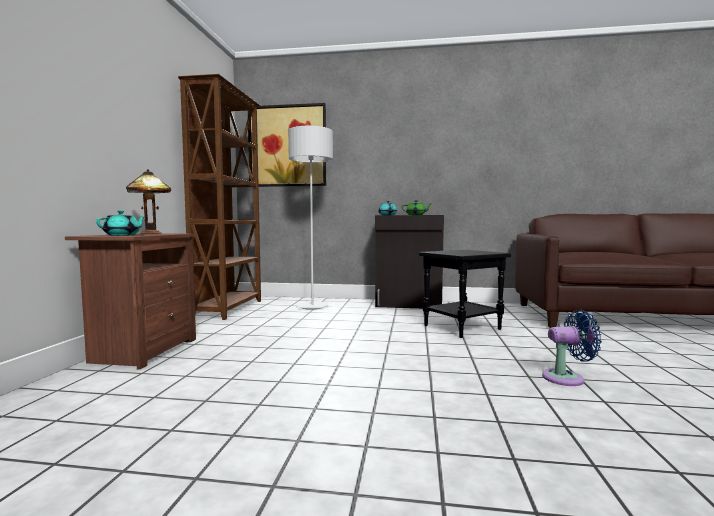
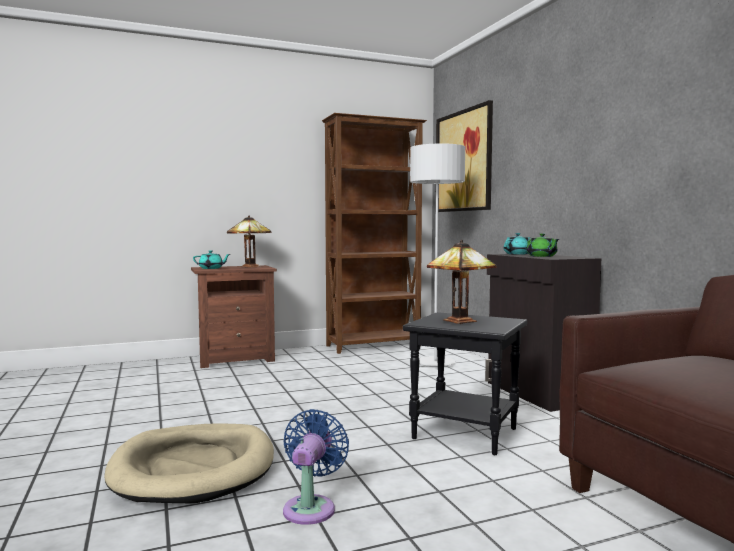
camera: 60 degrees right, 0 degrees up
(463, 252) = (462, 321): none -> table lamp
(476, 406) = (194, 468): none -> beige dog bed
(567, 378) = (311, 507): blue fan -> blue fan turned 135 degrees counterclockwise

